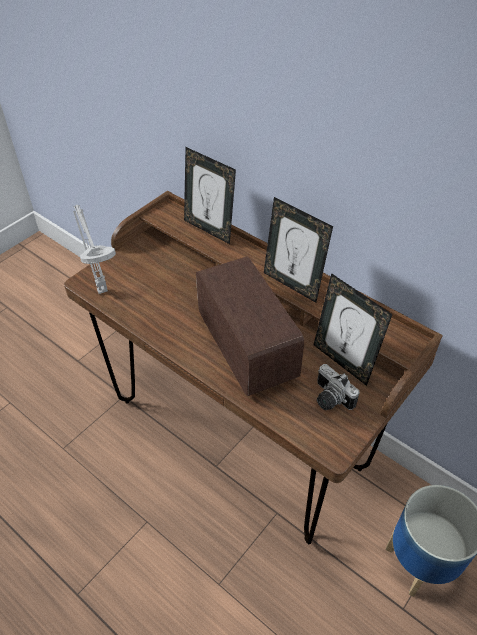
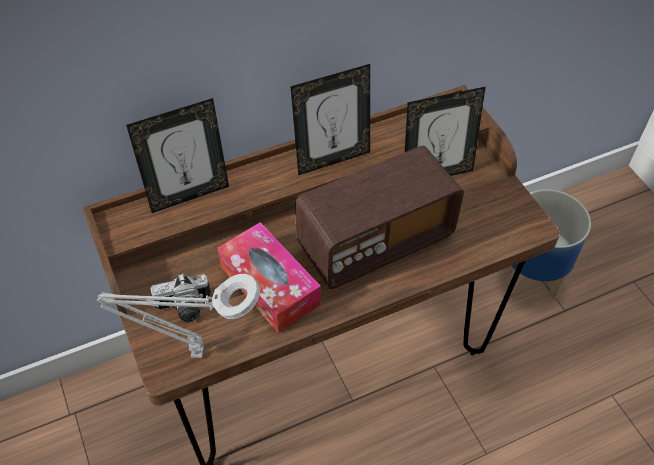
camera: 65 degrees left, 5 degrees up
(172, 304) = (269, 285): none -> tissue box
(246, 347) = (375, 242): radio -> radio turned 150 degrees clockwise
(329, 399) = (475, 204): camera -> camera (184, 309)

